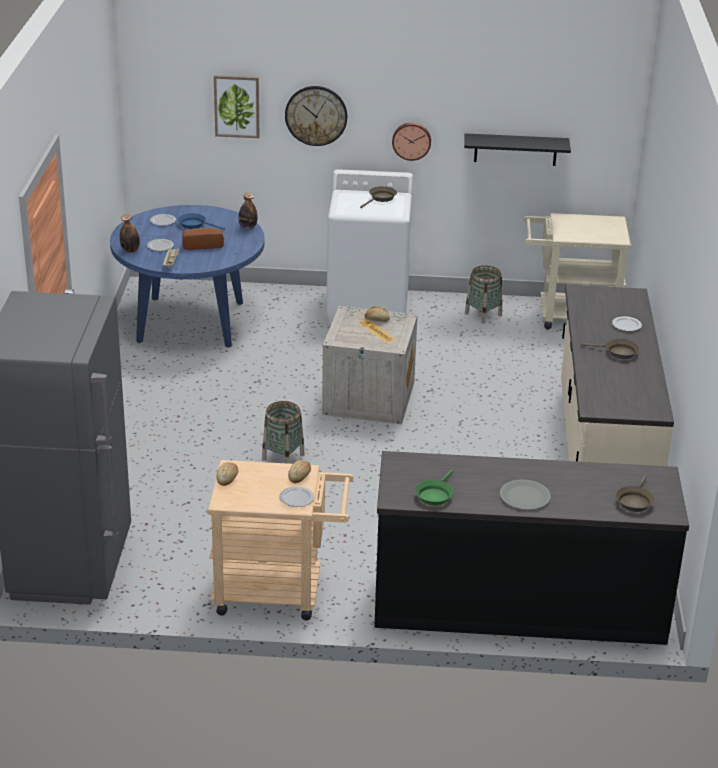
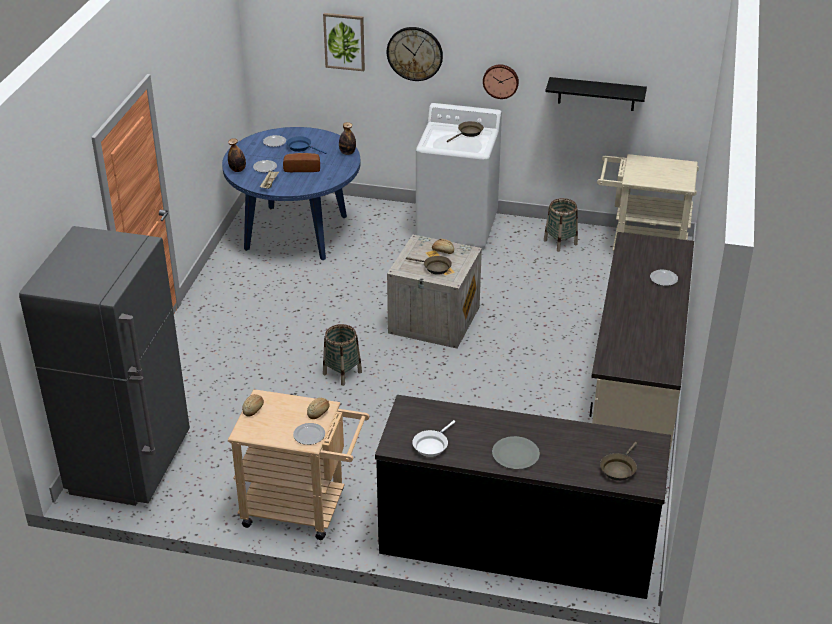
camera: 10 degrees right, 5 degrees up
(435, 495) = (431, 445): green frying pan -> white frying pan
(618, 352) = (647, 307): brown frying pan -> brown frying pan (434, 268)

